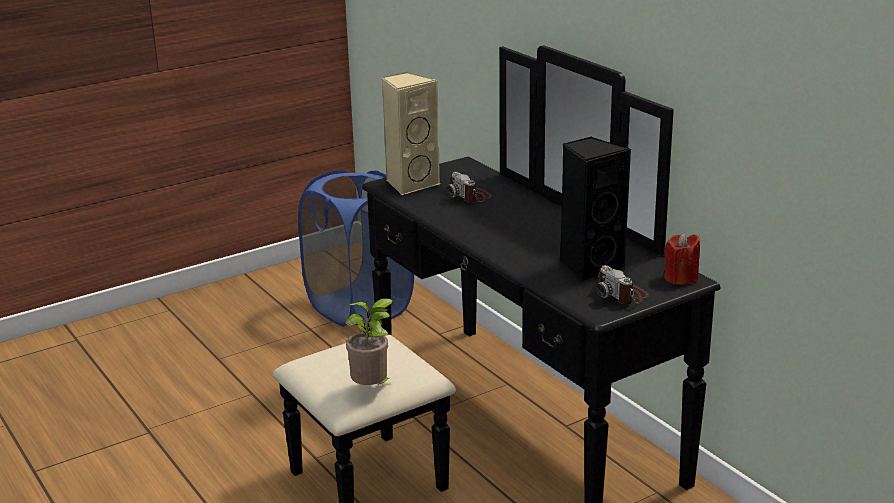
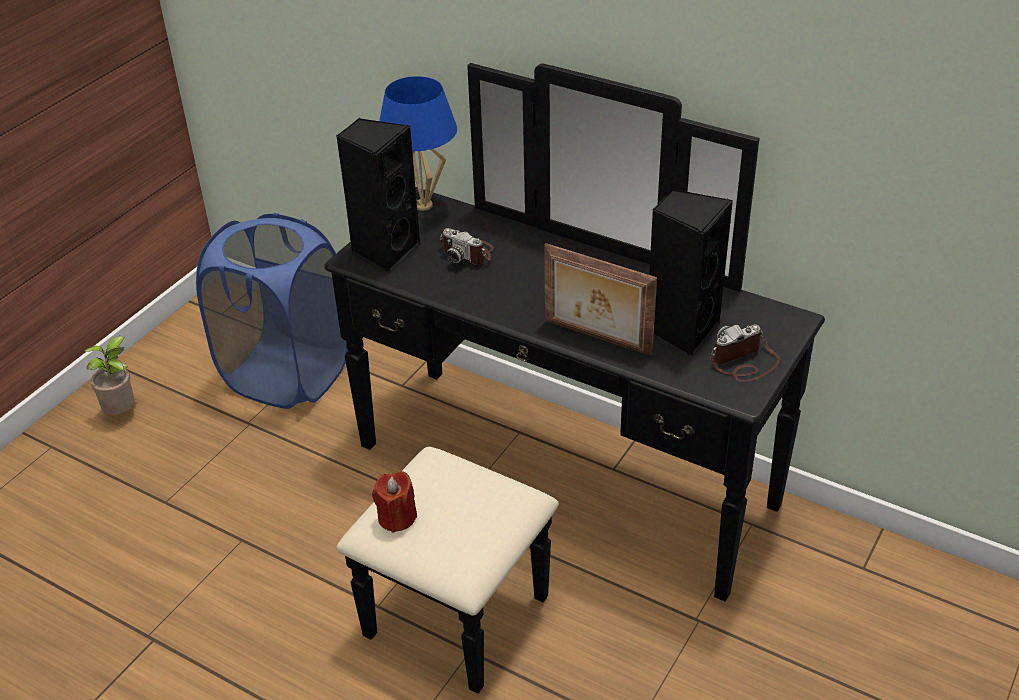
camera: 25 degrees left, 15 degrees up
(372, 388) = (483, 540): potted plant -> potted plant (123, 413)
(410, 184) = (384, 250): beige speaker -> black speaker
(463, 166) = (423, 205): none -> blue table lamp
(518, 258) = (596, 338): none -> picture frame
(622, 294) = (744, 362): camera -> camera turned 120 degrees clockwise
(680, 278) = (782, 319): red candle -> red candle (397, 517)

